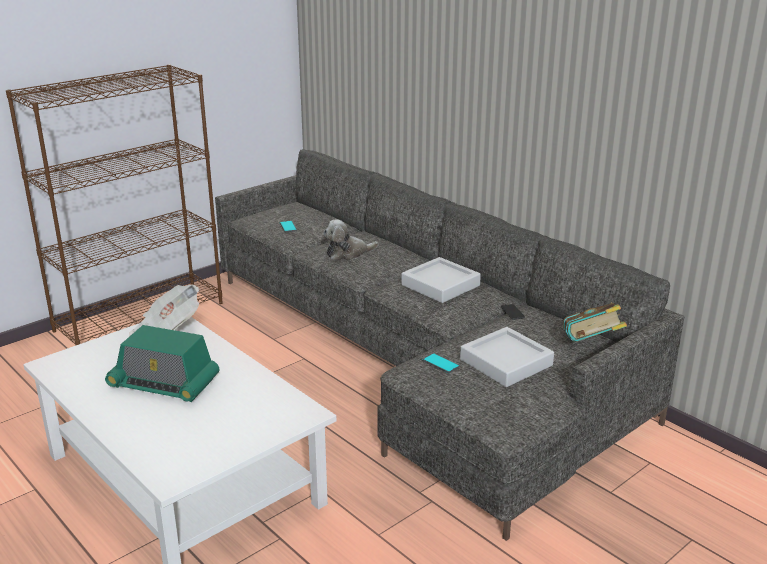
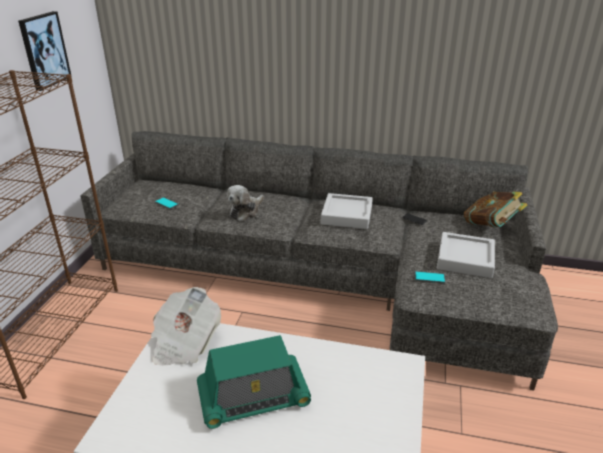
camera: 35 degrees left, 5 degrees up
(215, 51) = (44, 50): none -> picture

